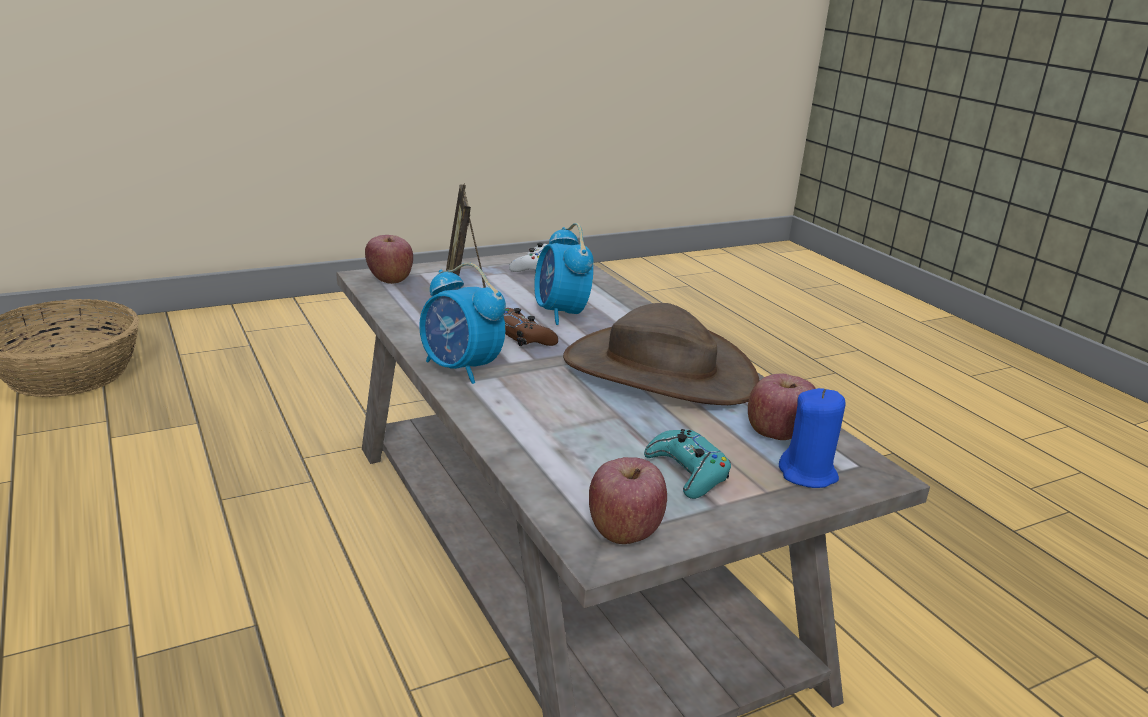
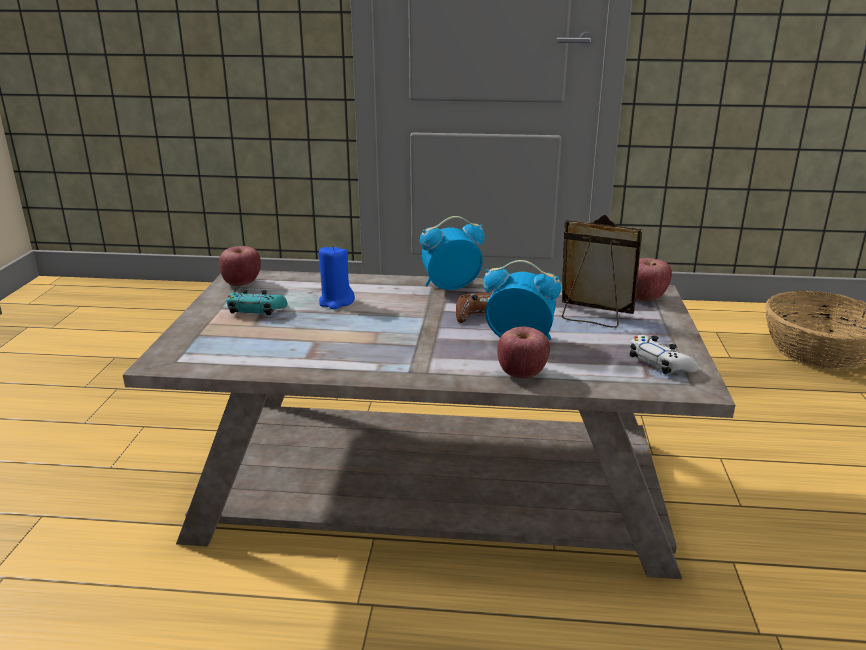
camera: 125 degrees right, 0 degrees up
(658, 371) = (375, 344): brown hat -> none
(776, 432) = (246, 351): apple -> apple (522, 374)
(808, 474) = (198, 340): blue candle -> blue candle (336, 302)

